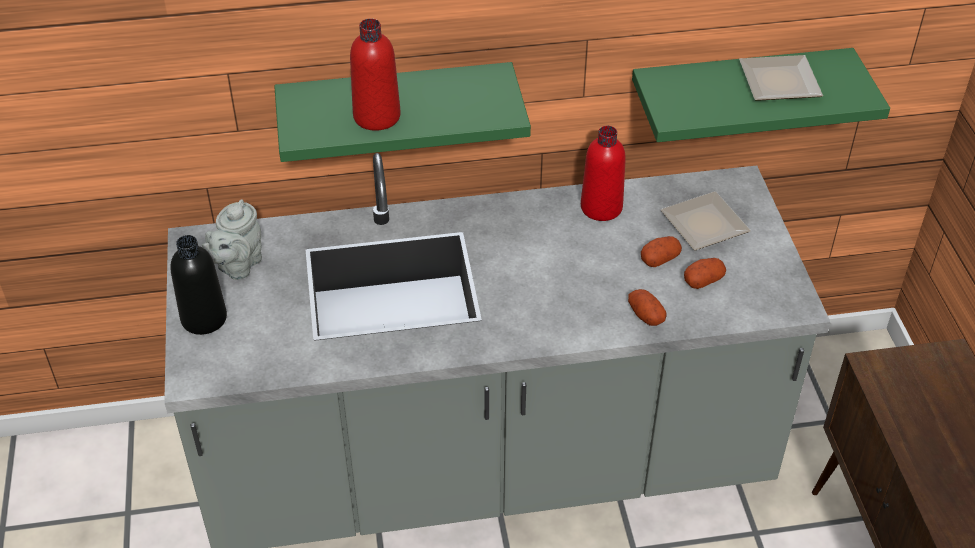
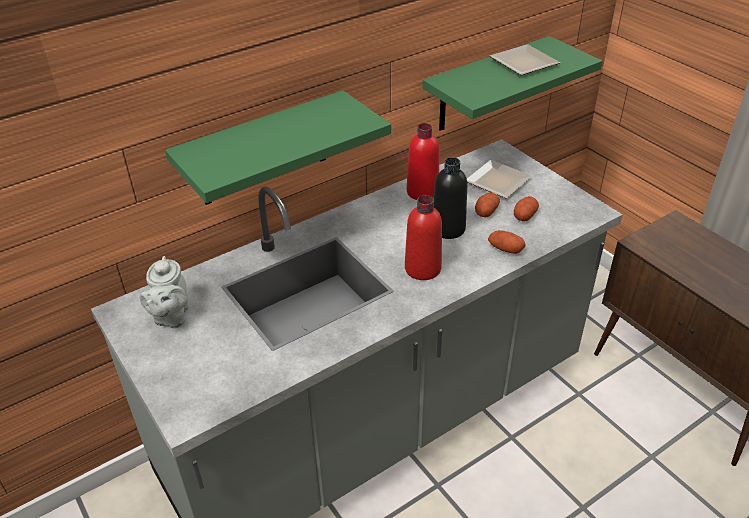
camera: 25 degrees left, 5 degrees down
(204, 318) = (166, 367): black bottle -> black bottle (448, 229)
(377, 116) = (268, 148): red bottle -> red bottle (422, 269)

